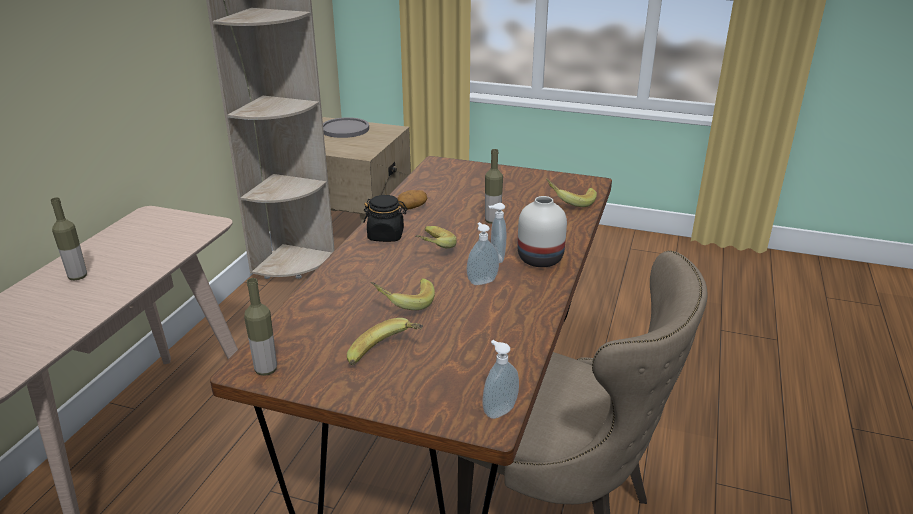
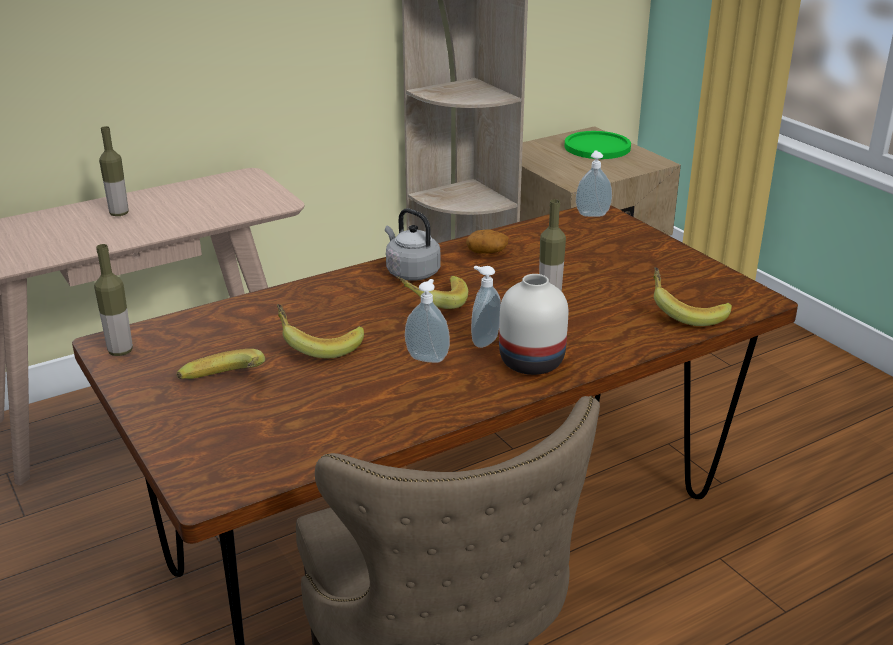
camera: 40 degrees right, 0 degrees up
(345, 129) = (597, 147): grey plate -> green plate
(386, 235) = (411, 272): black jar -> grey kettle
(498, 410) = (234, 485): soap dispenser -> soap dispenser (592, 214)

